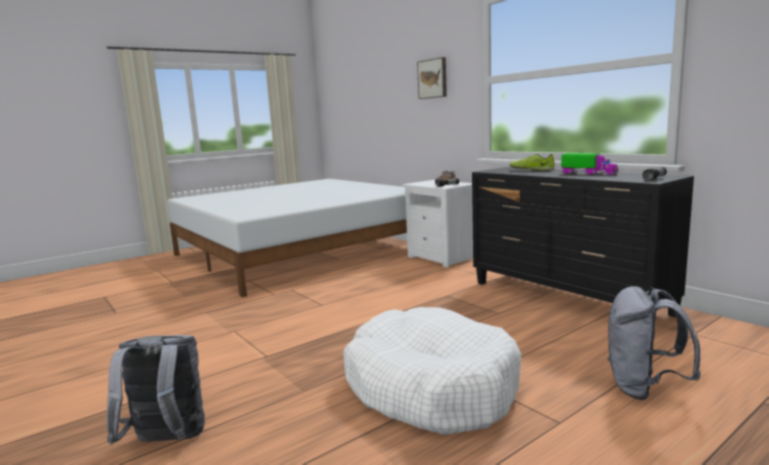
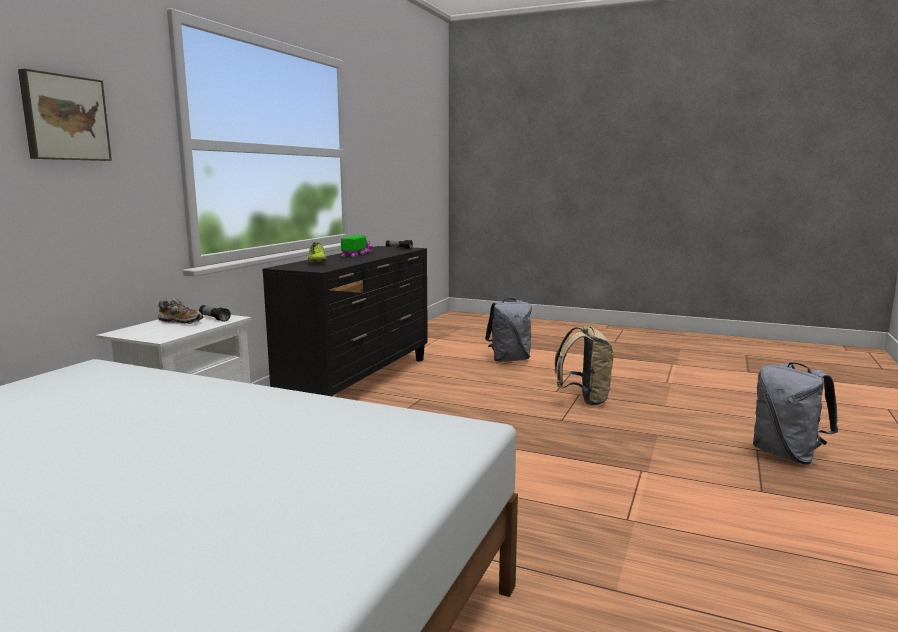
camera: 120 degrees left, 0 degrees up
(430, 387) = (584, 400): white dog bed -> beige backpack

